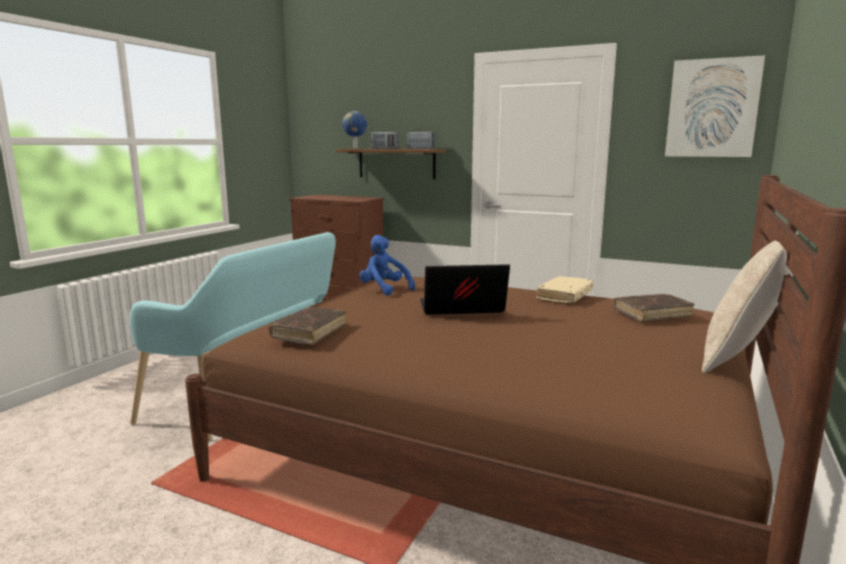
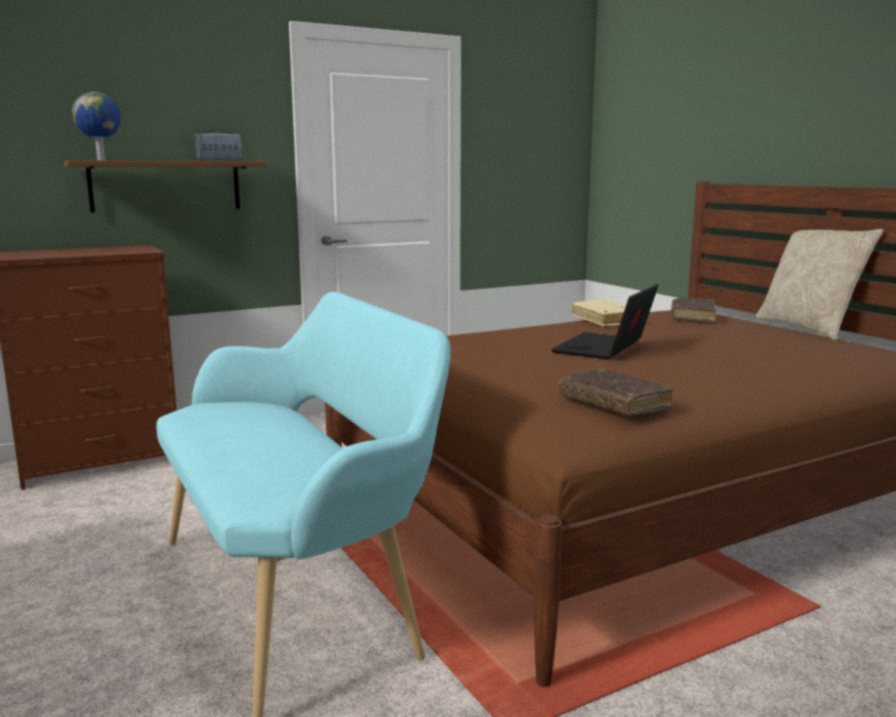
camera: 55 degrees left, 0 degrees up
(384, 148) = (162, 160): radio -> none
(384, 289) = (467, 355): blue plush toy -> none
(712, 108) = (547, 119): picture -> none

